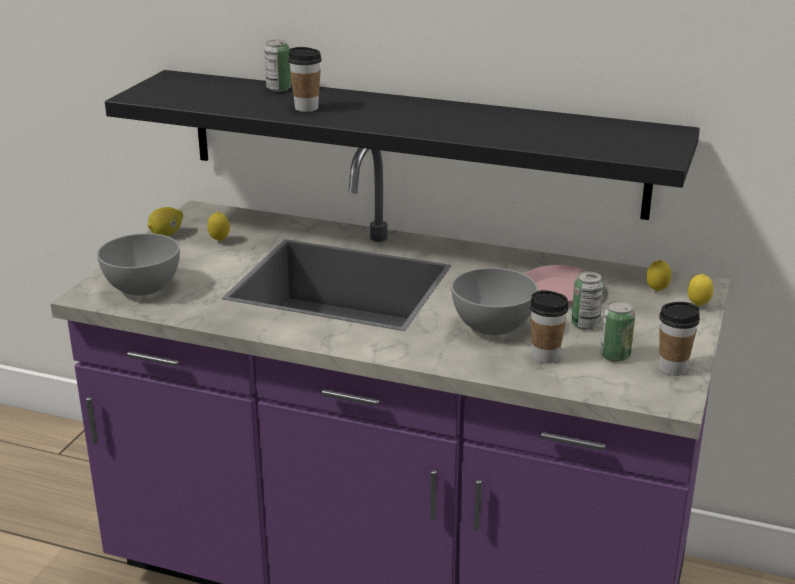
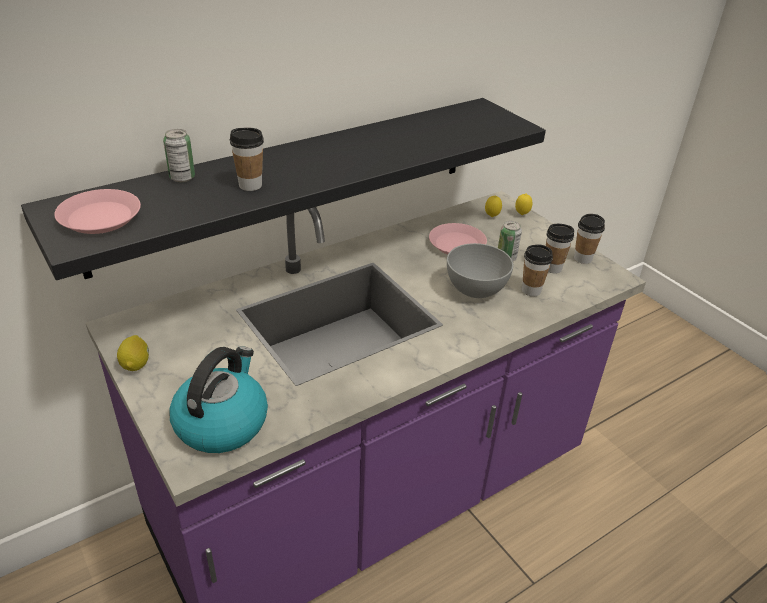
camera: 55 degrees left, 10 degrees up
(142, 288) = (222, 422): grey bowl -> kettle
(181, 90) = (100, 217): none -> pink plate
(219, 241) = (192, 341): lemon -> none
(615, 356) = (552, 268): can -> cup

